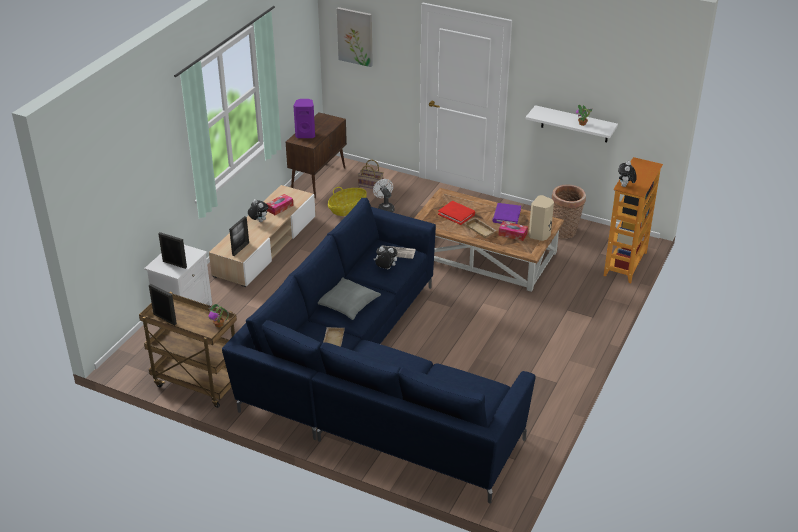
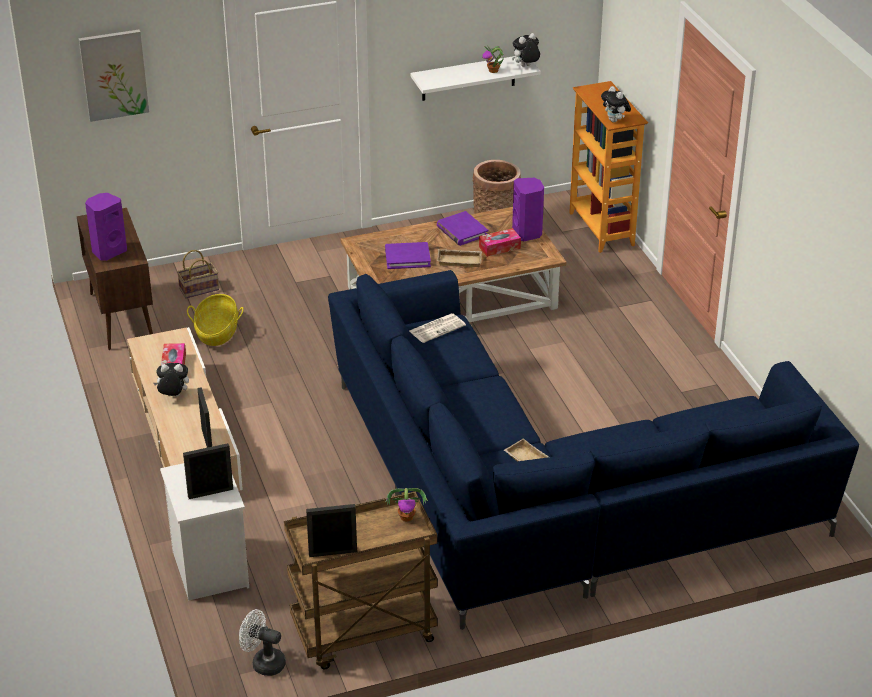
camera: 45 degrees left, 0 degrees up
(347, 304) = (477, 414): grey pillow -> none
(385, 208) = (260, 307): white fan -> white fan (263, 663)
(385, 269) = (454, 353): plush toy -> plush toy (525, 66)
(456, 214) = (407, 258): red book -> purple book
(540, 235) = (527, 233): beige speaker -> purple speaker

